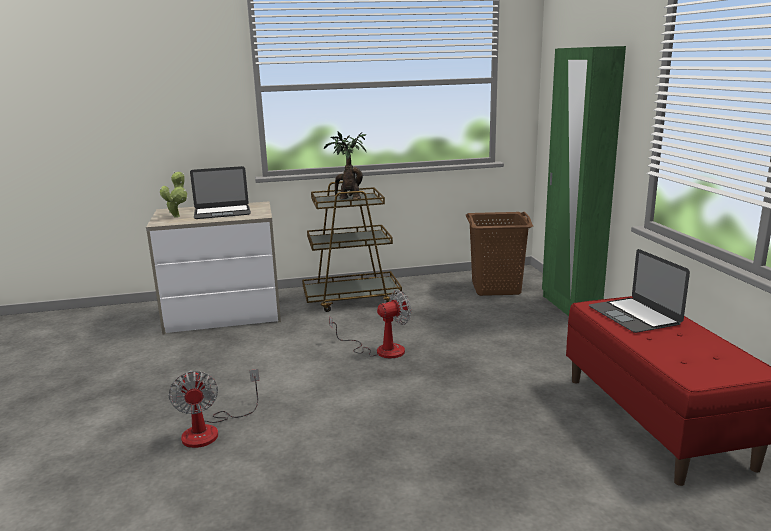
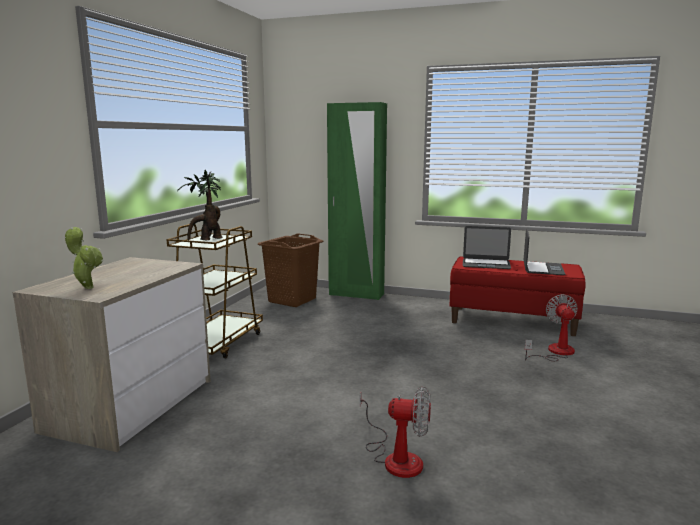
camera: 60 degrees left, 5 degrees down
(222, 212) = (127, 272): laptop -> laptop (542, 268)
(380, 350) = (336, 357): fan -> fan (555, 352)

